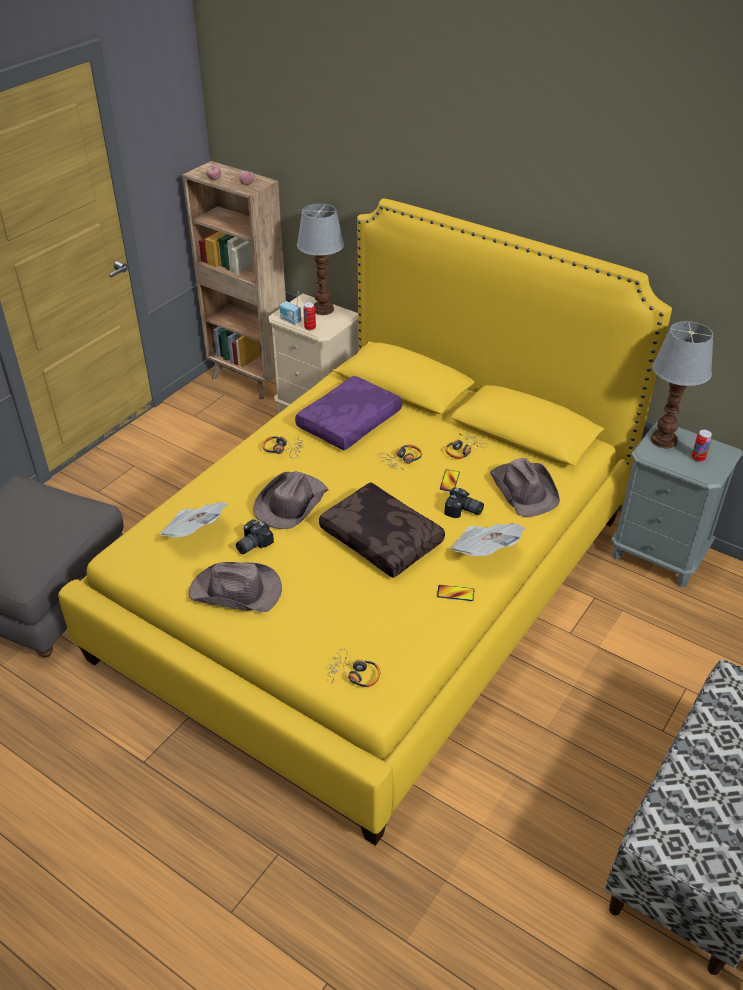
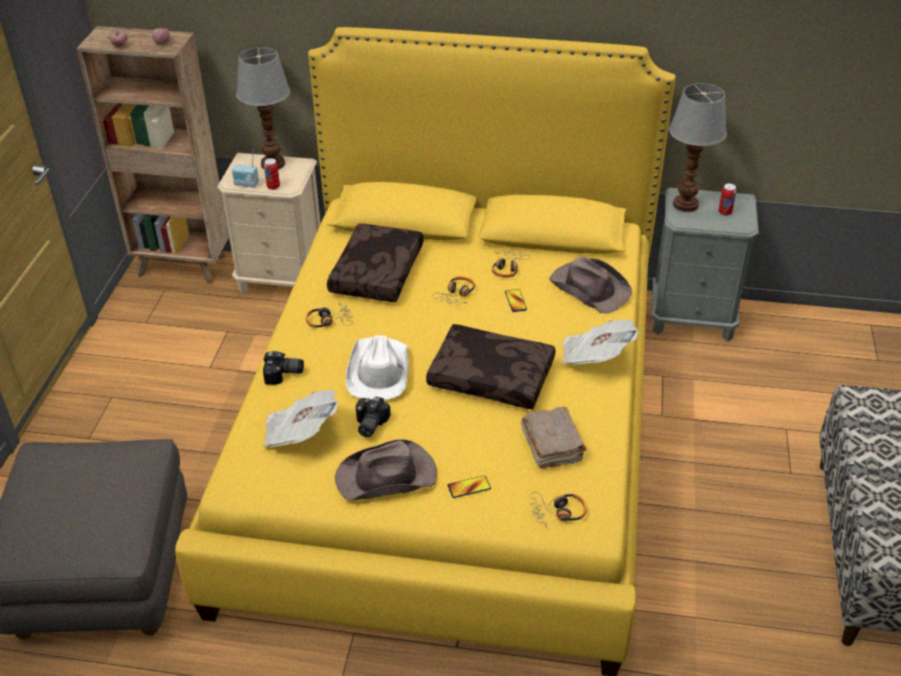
camera: 25 degrees left, 0 degrees up
(290, 503) = (378, 371): brown hat -> white hat
(350, 423) = (378, 273): purple pillow -> brown pillow
(391, 615) = (552, 445): none -> brown book
(455, 593) = (596, 404): phone -> phone (469, 487)
(463, 511) = (549, 326): camera -> camera (284, 375)

